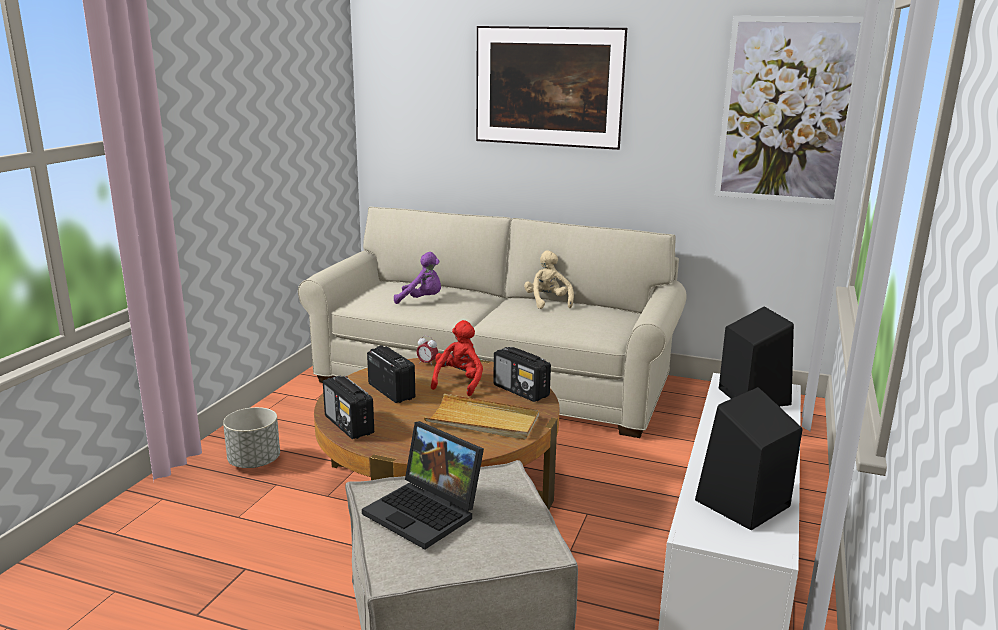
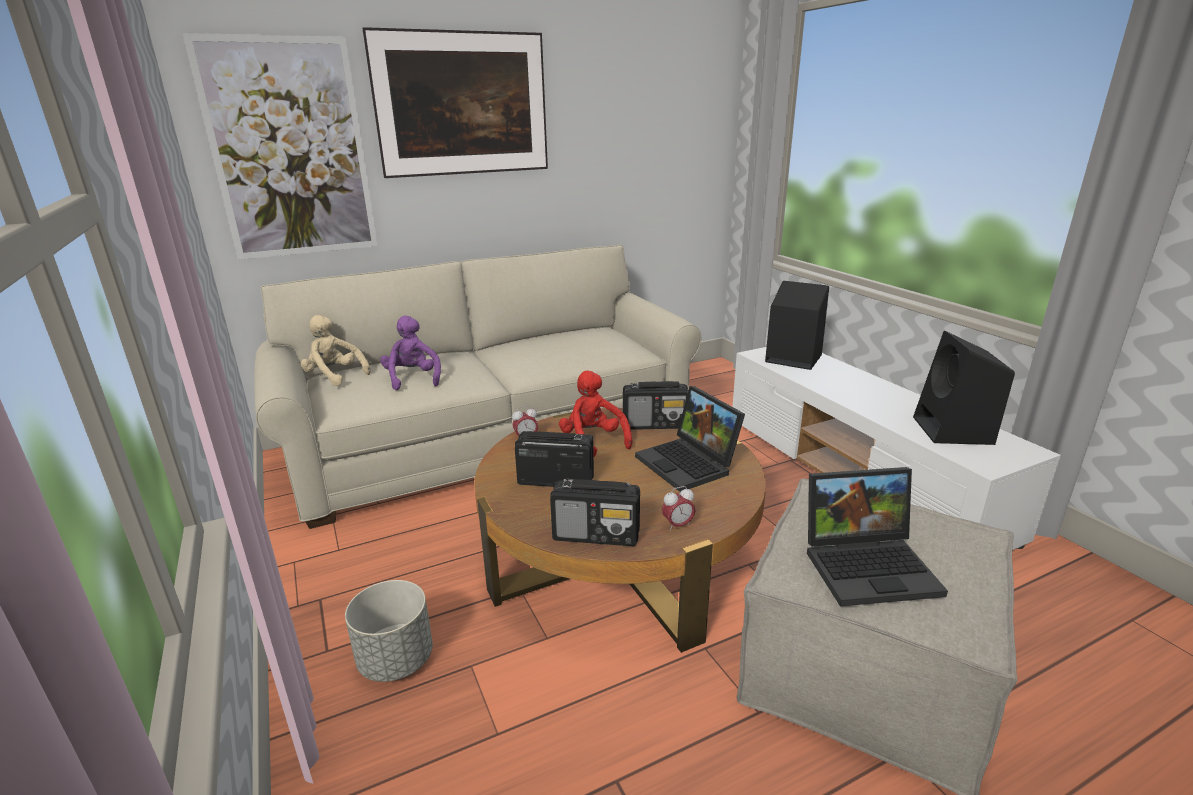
camera: 45 degrees left, 5 degrees up
(396, 444) = (677, 525): none -> alarm clock
(422, 300) = (413, 379): purple plush toy -> purple plush toy turned 75 degrees counterclockwise
(483, 421) = (689, 464): beige tray -> laptop
(547, 302) = (533, 340): beige plush toy -> beige plush toy (335, 376)
(786, 111) = (682, 116): picture -> picture (290, 150)

